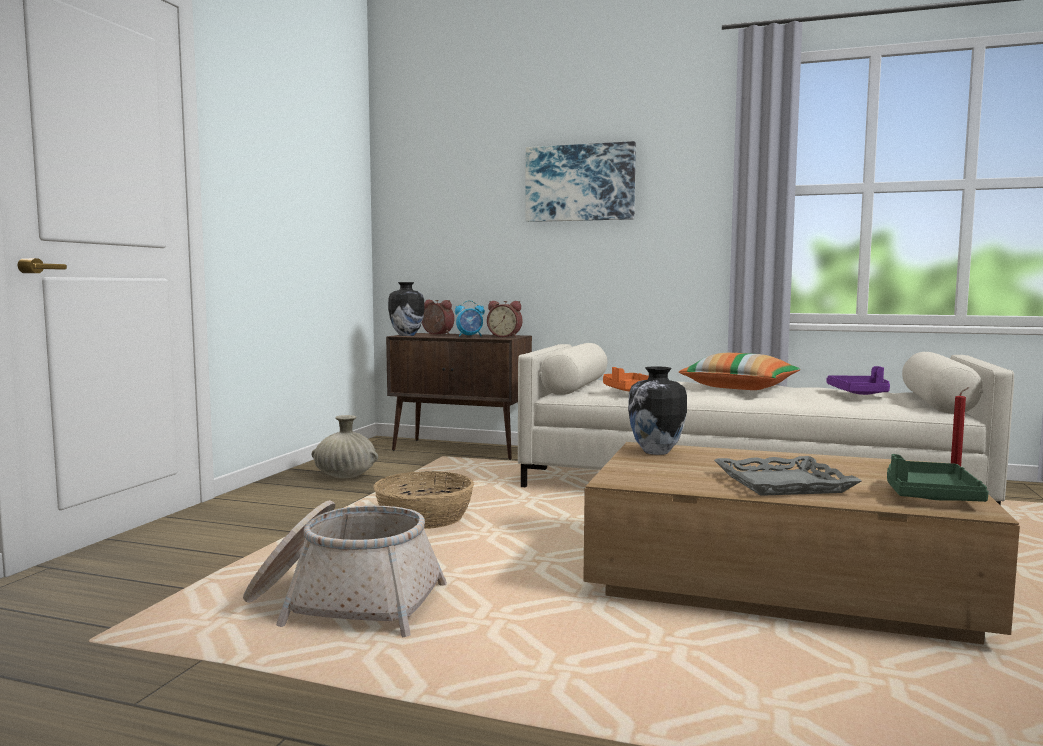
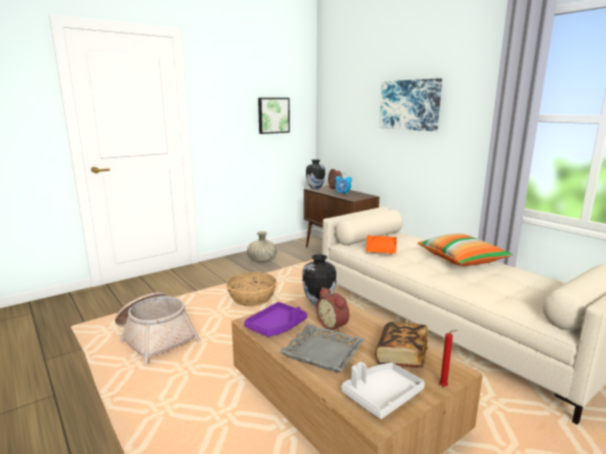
camera: 35 degrees right, 10 degrees up
(320, 199) = (273, 115): none -> picture
(505, 336) = (358, 197): alarm clock -> alarm clock (333, 325)
(860, 393) = (533, 286): purple tray -> purple tray (276, 326)
(863, 469) = (401, 356): none -> book
(928, 495) = (382, 396): green tray -> grey tray

